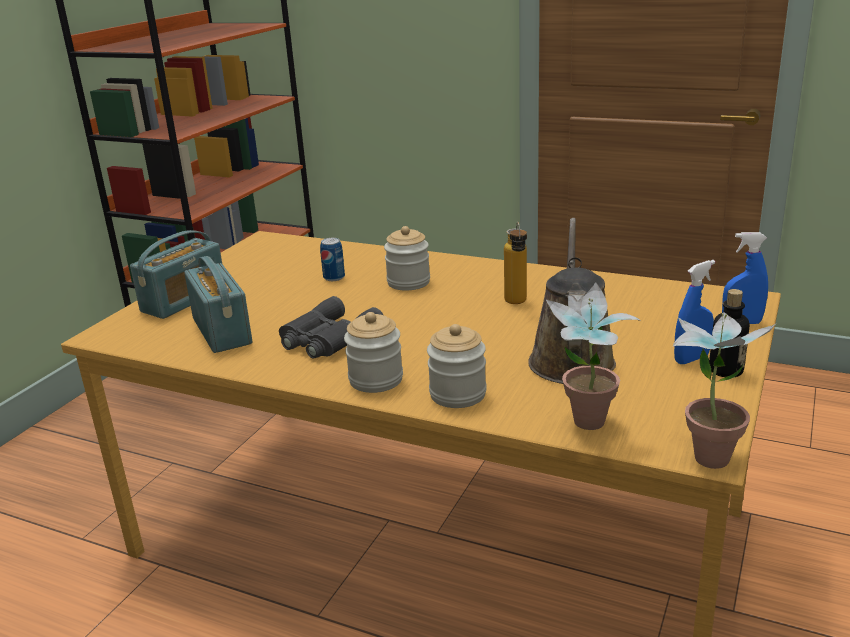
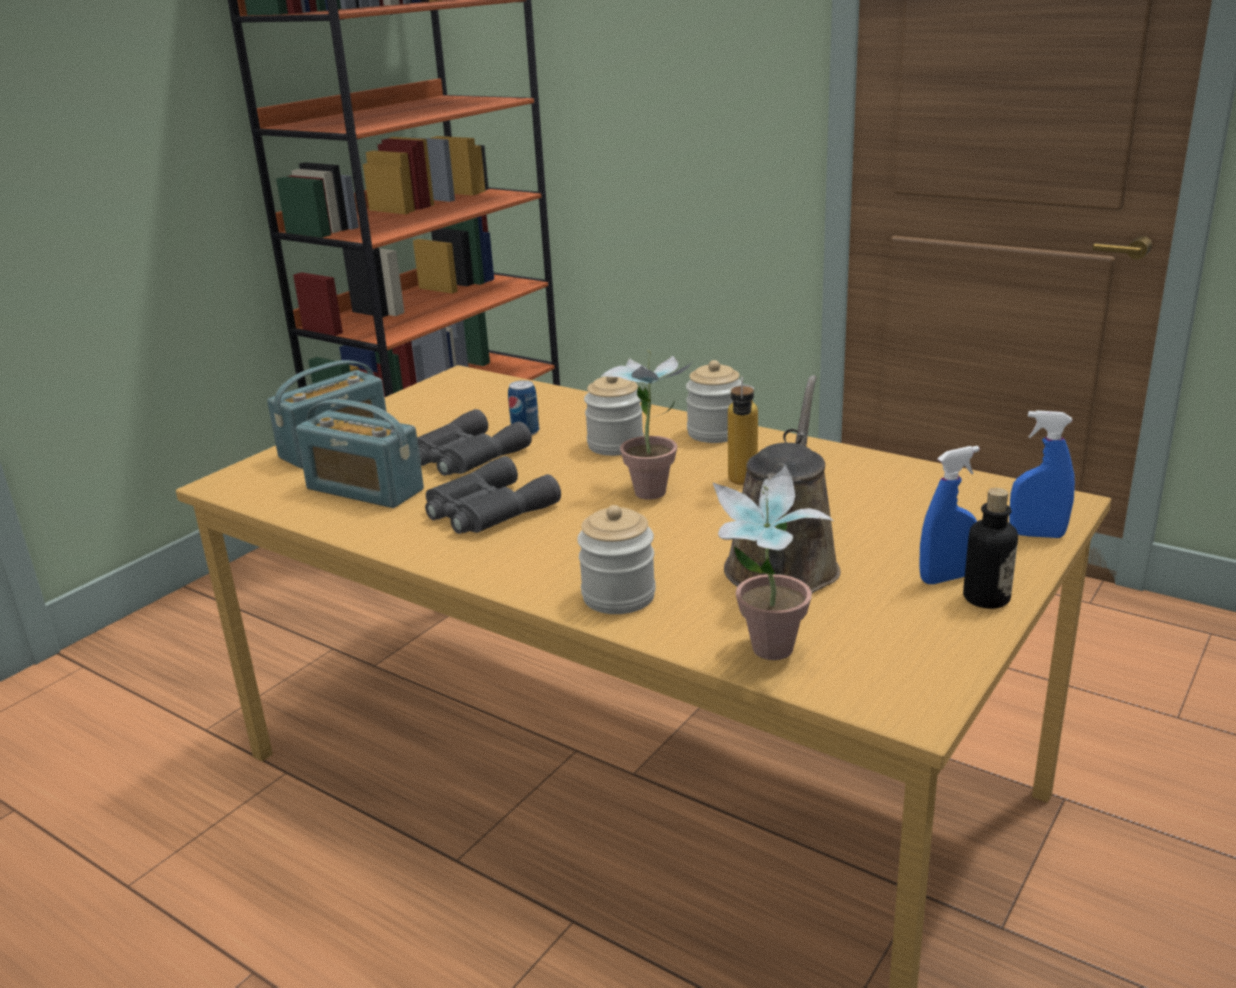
camera: 10 degrees right, 0 degrees up
(222, 331) = (364, 490): radio -> radio turned 135 degrees clockwise
(293, 299) = (464, 456): none -> grey binoculars
(376, 380) = (524, 568): jar -> jar (715, 433)
(708, 451) = (916, 704): potted plant -> potted plant (653, 487)

